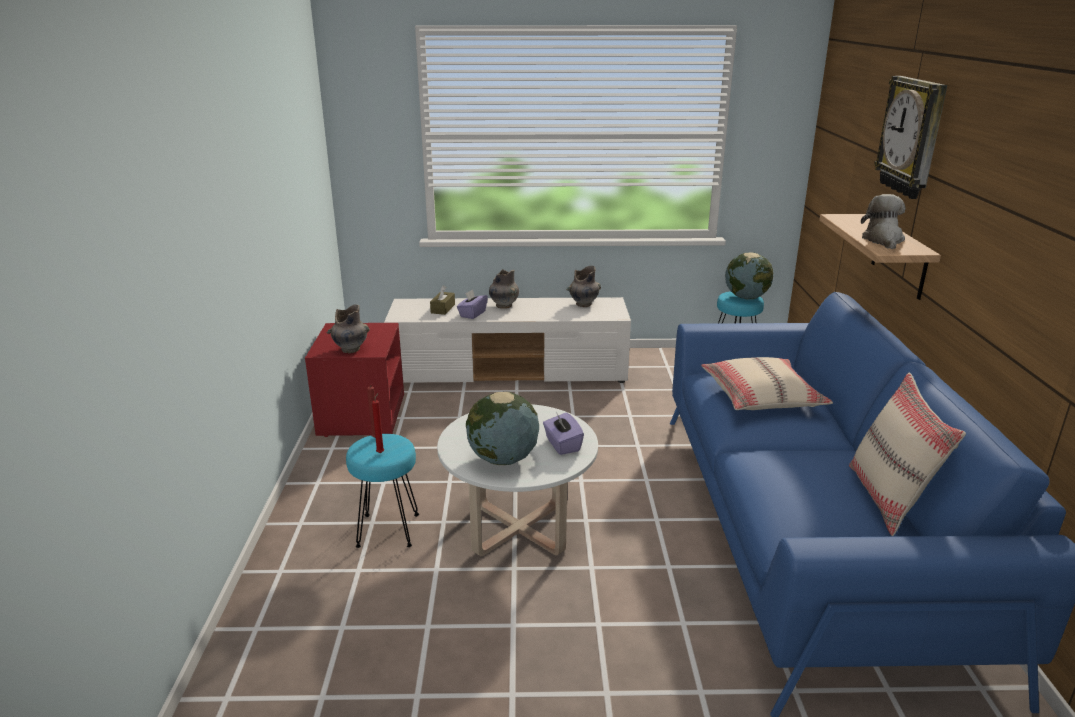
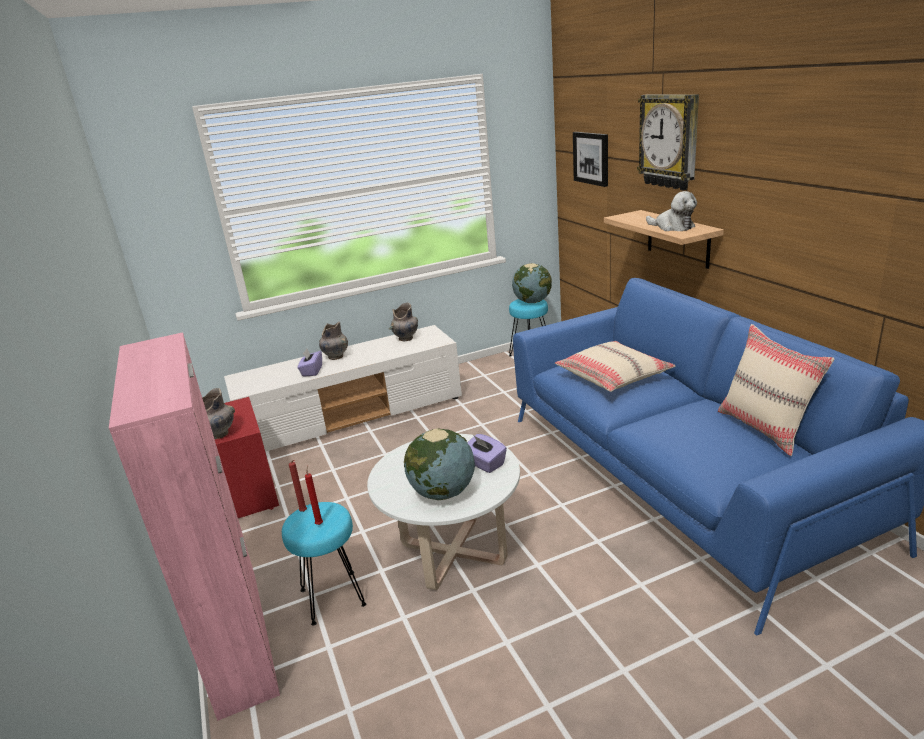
camera: 20 degrees left, 0 degrees up
(292, 536) = (238, 638): none -> pink cabinet
(443, 309) = (280, 373): brown tissue box -> none
(843, 142) = (591, 158): none -> picture
(883, 240) = (672, 227): plush toy -> plush toy turned 150 degrees clockwise

